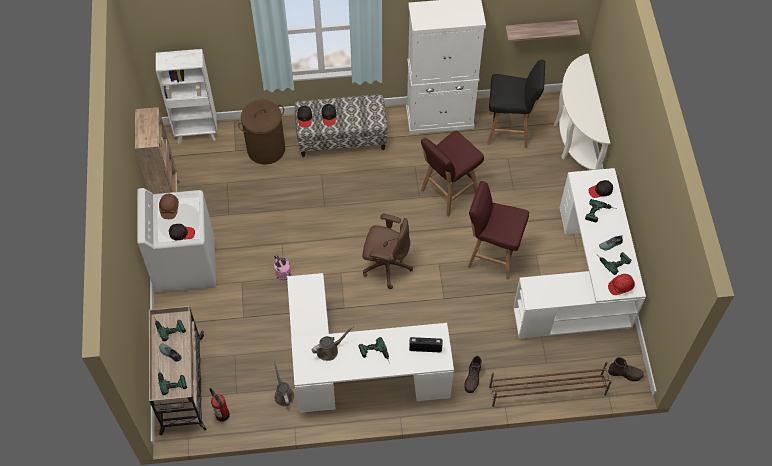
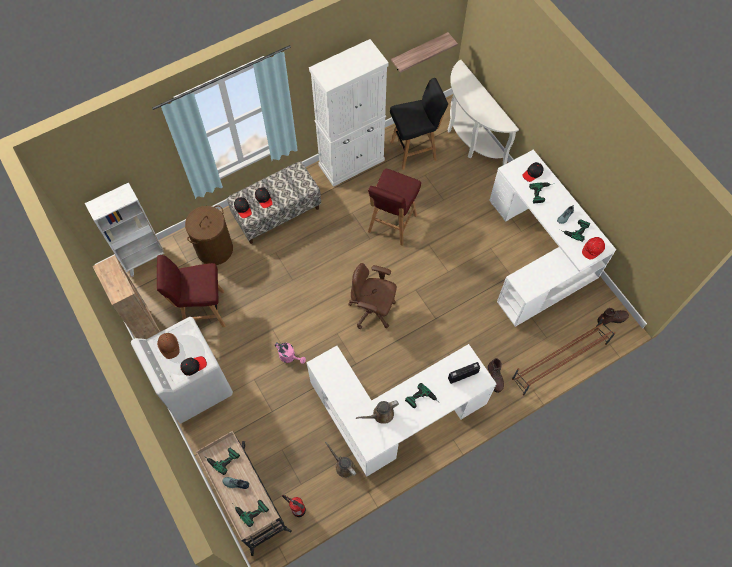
camera: 25 degrees left, 5 degrees up
(329, 350) = (381, 414): brown watering can -> brown watering can turned 150 degrees counterclockwise
(386, 265) = (372, 310): brown office chair -> brown office chair turned 150 degrees counterclockwise
(492, 255) = (456, 264): red stool -> red stool (203, 310)

